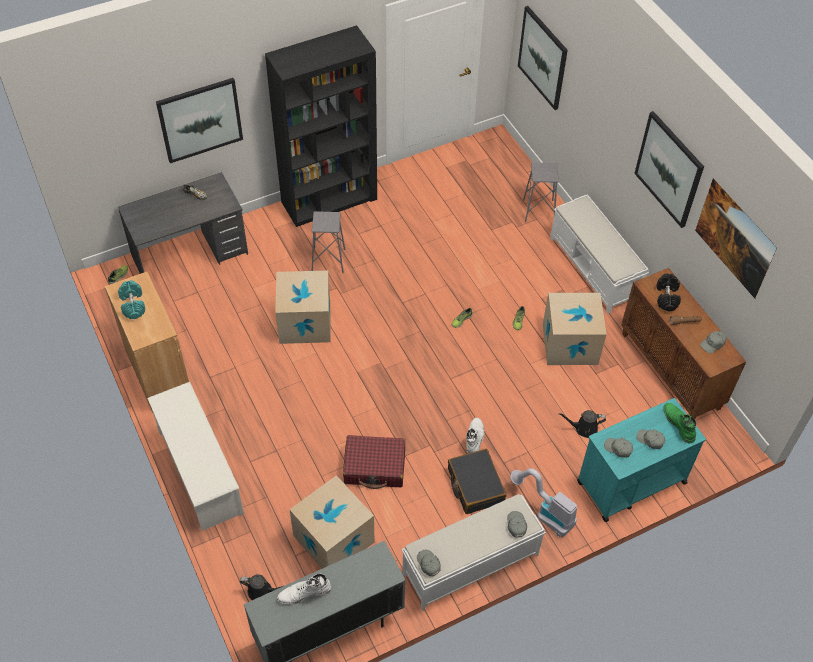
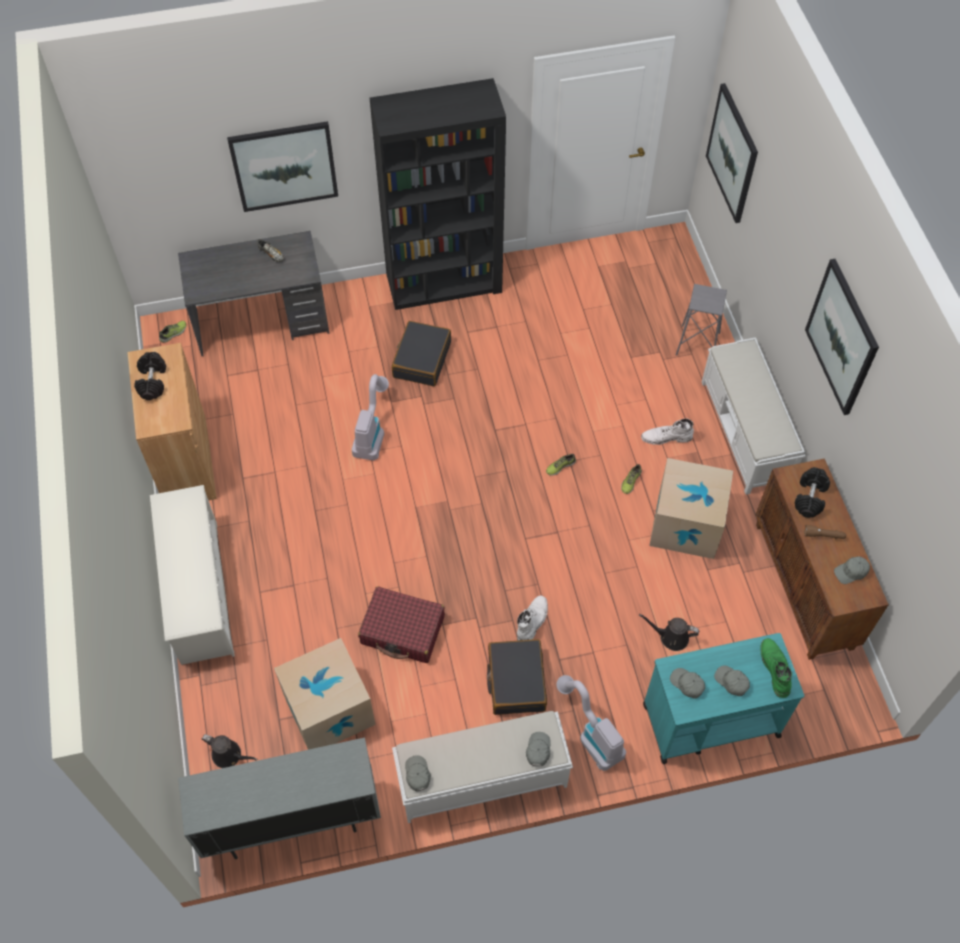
camera: 15 degrees right, 5 degrees up
(133, 305) = (152, 381): turquoise dumbbell -> black dumbbell
(304, 593) = (251, 781): white boot -> white boot (666, 437)
(305, 322) = (372, 432): cardboard box -> vacuum cleaner
(328, 260) = (421, 359): grey stool -> black suitcase
(729, 251) = (890, 463): picture -> none

